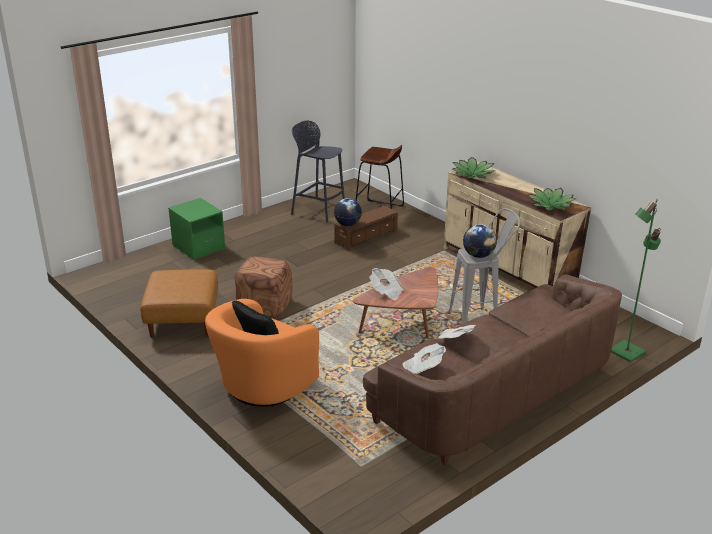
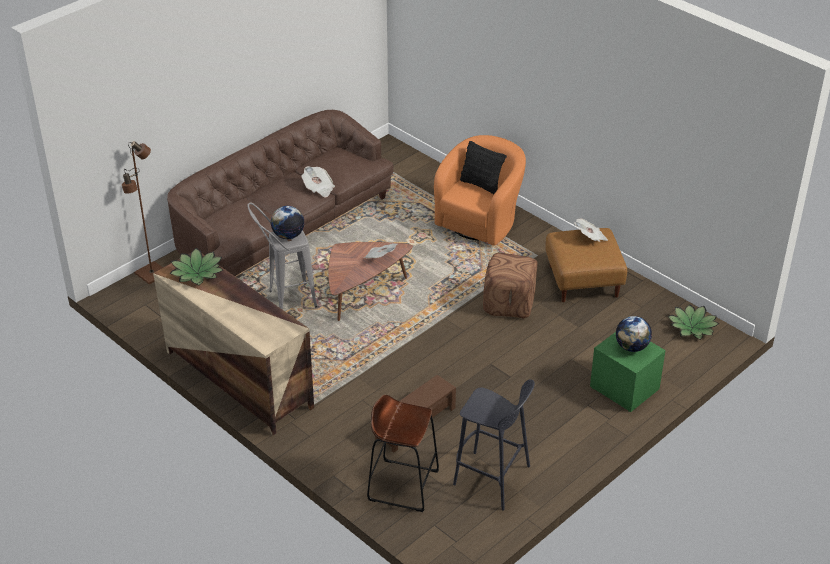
camera: 175 degrees right, 10 degrees up
(348, 224) = (438, 386): globe -> globe (631, 347)
(423, 368) = (346, 160): newspaper -> newspaper (590, 238)
(472, 174) = (277, 326): potted plant -> potted plant (692, 327)
(627, 352) = (151, 273): green floor lamp -> brown floor lamp

